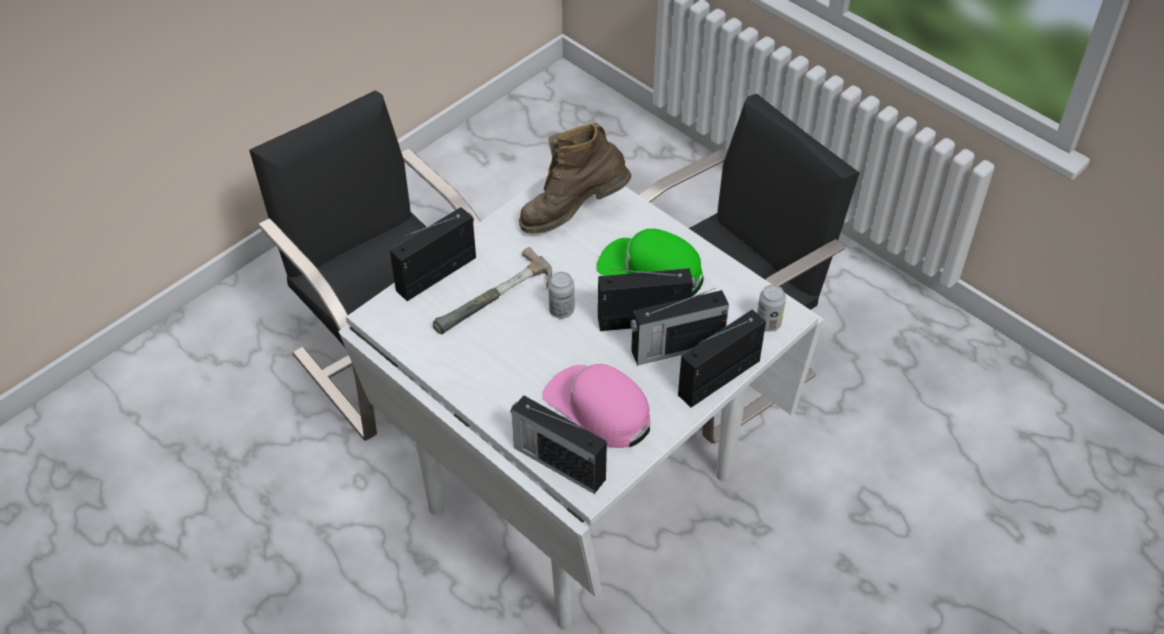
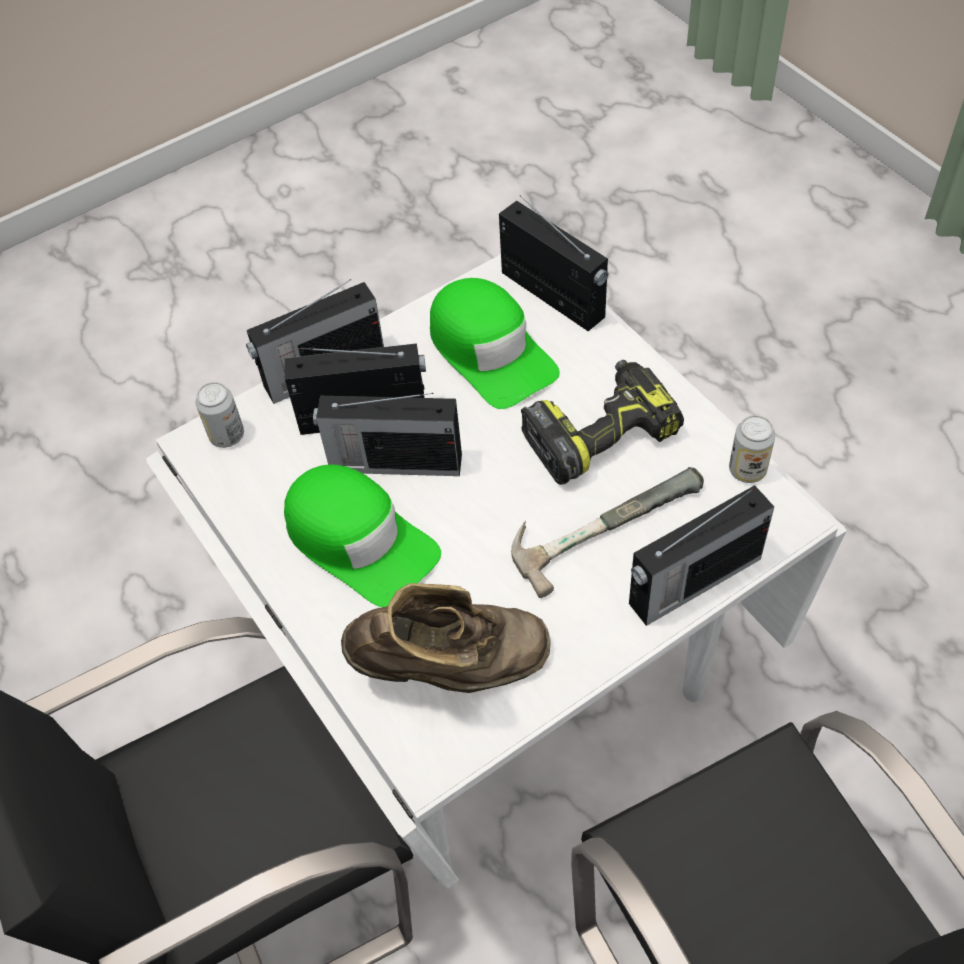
camera: 165 degrees left, 5 degrees up
(505, 357) = (600, 432): none -> power drill
(561, 310) = (509, 492): can -> can (747, 470)
(598, 408) = (490, 351): pink cap -> green cap

